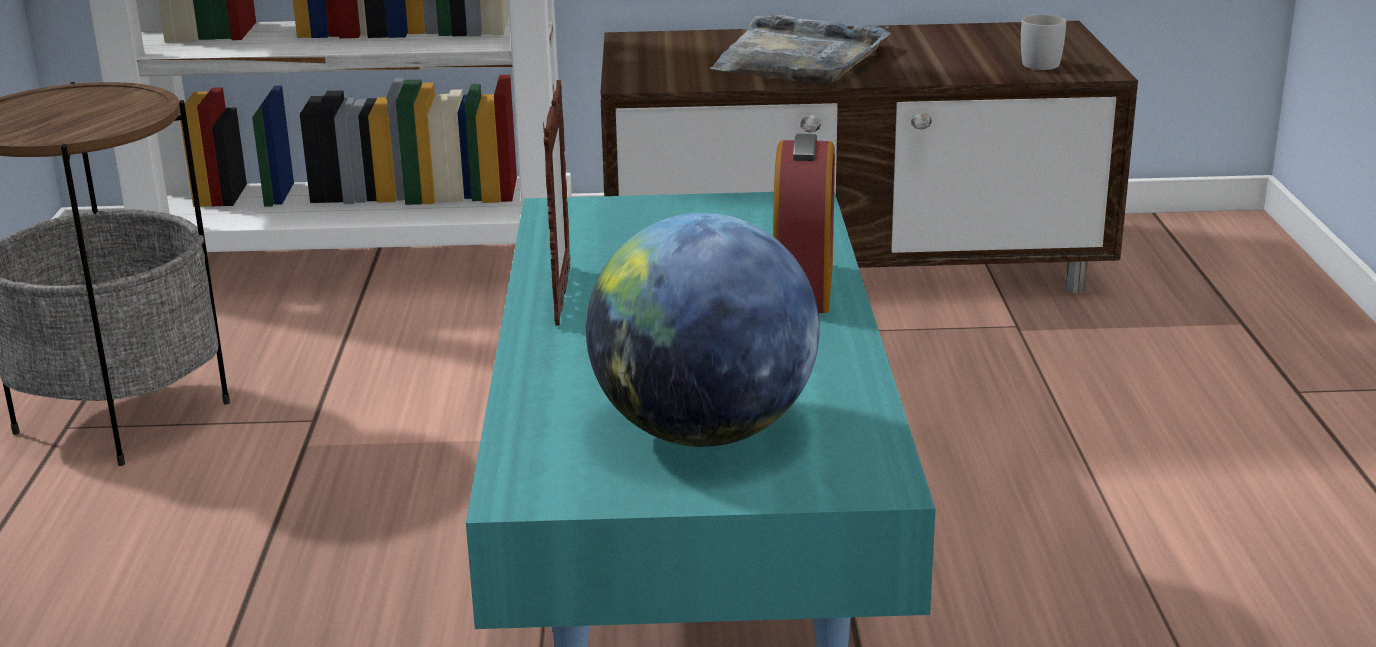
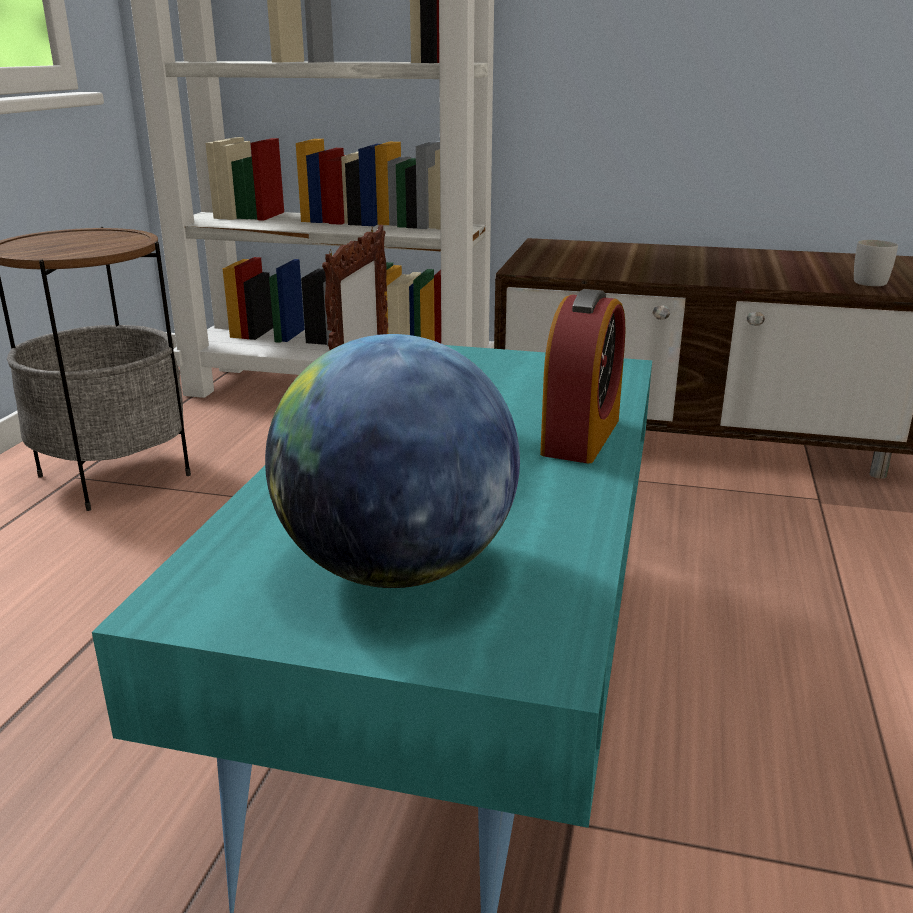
camera: 15 degrees right, 0 degrees up
(799, 58) = (666, 263): grey tray -> none

